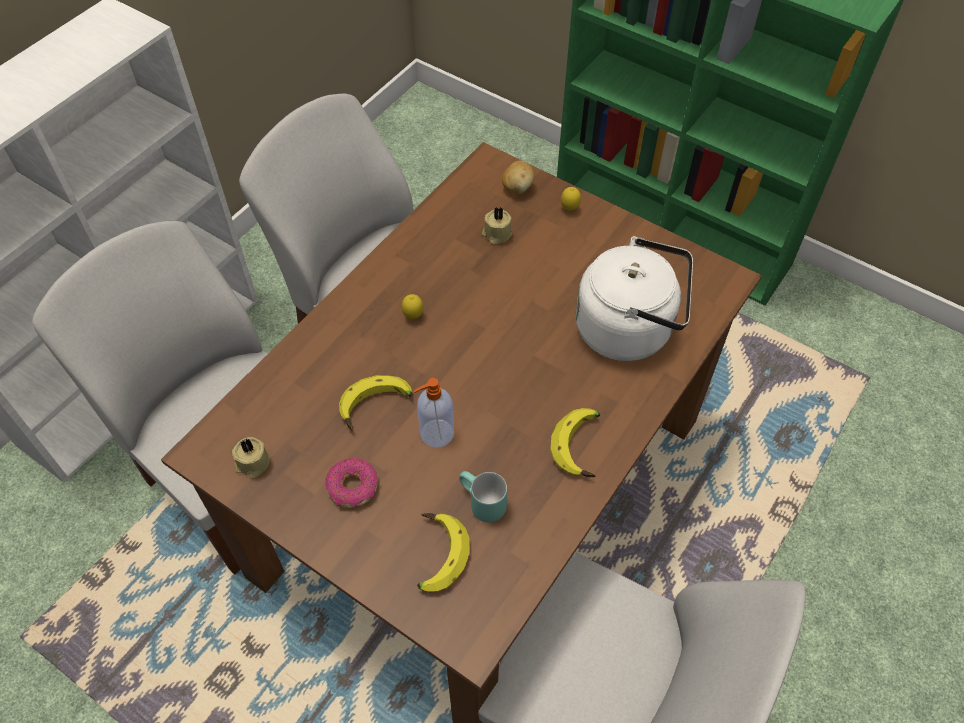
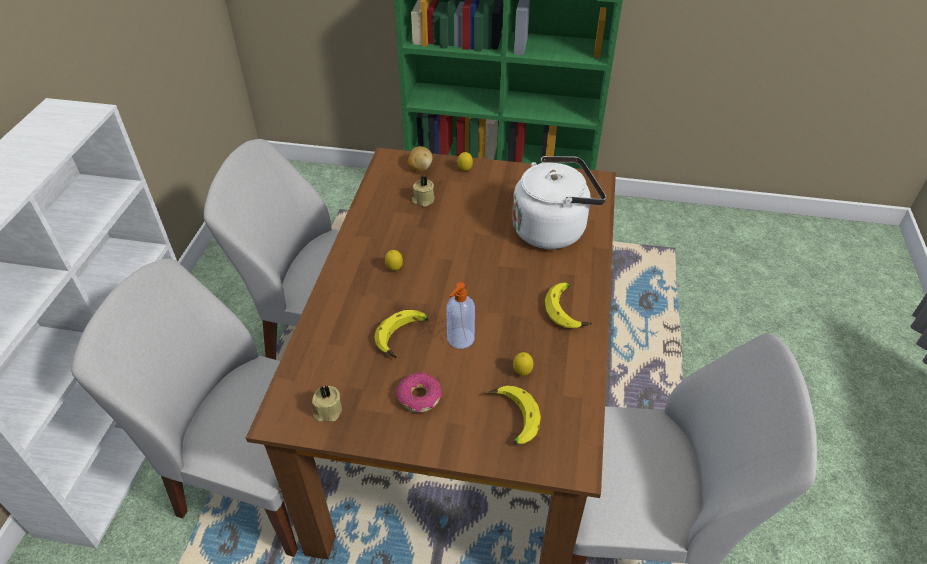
camera: 25 degrees left, 10 degrees down
(480, 504) = (522, 373): turquoise mug -> lemon

